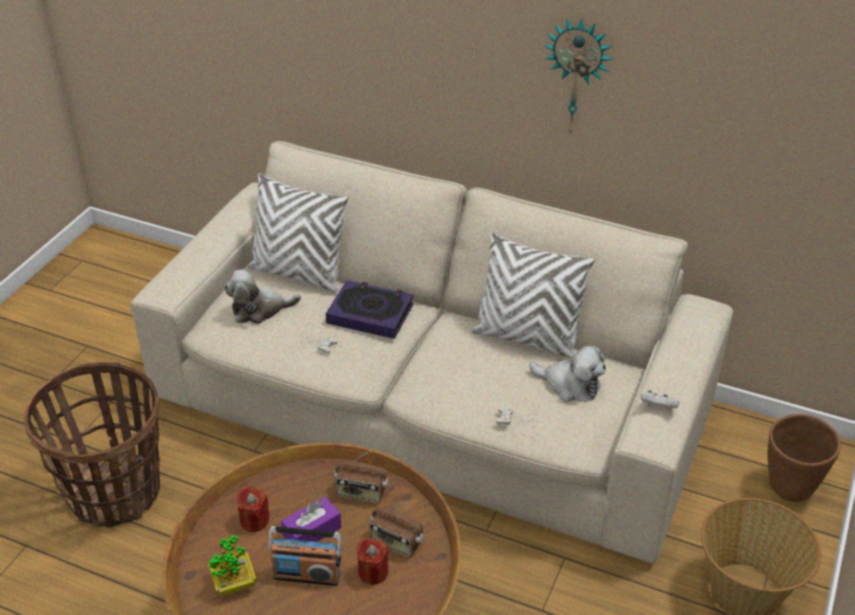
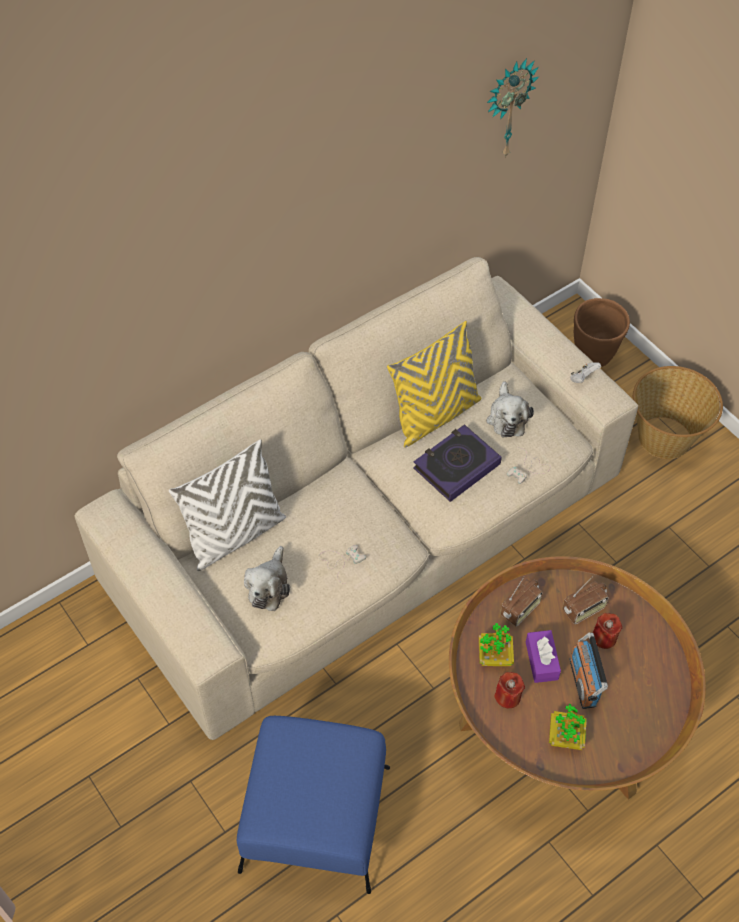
camera: 60 degrees left, 15 degrees up
(115, 492) = (316, 817): basket -> blue ottoman
(295, 494) = (495, 656): none -> potted plant
(307, 575) = (583, 682): radio -> radio turned 135 degrees clockwise
(370, 314) = (334, 506): book -> book (456, 466)
(527, 338) = (435, 415): white pillow -> yellow pillow
(570, 385) = (507, 417): plush toy -> plush toy turned 120 degrees clockwise
(577, 76) = (365, 200): wall clock -> wall clock (507, 108)

